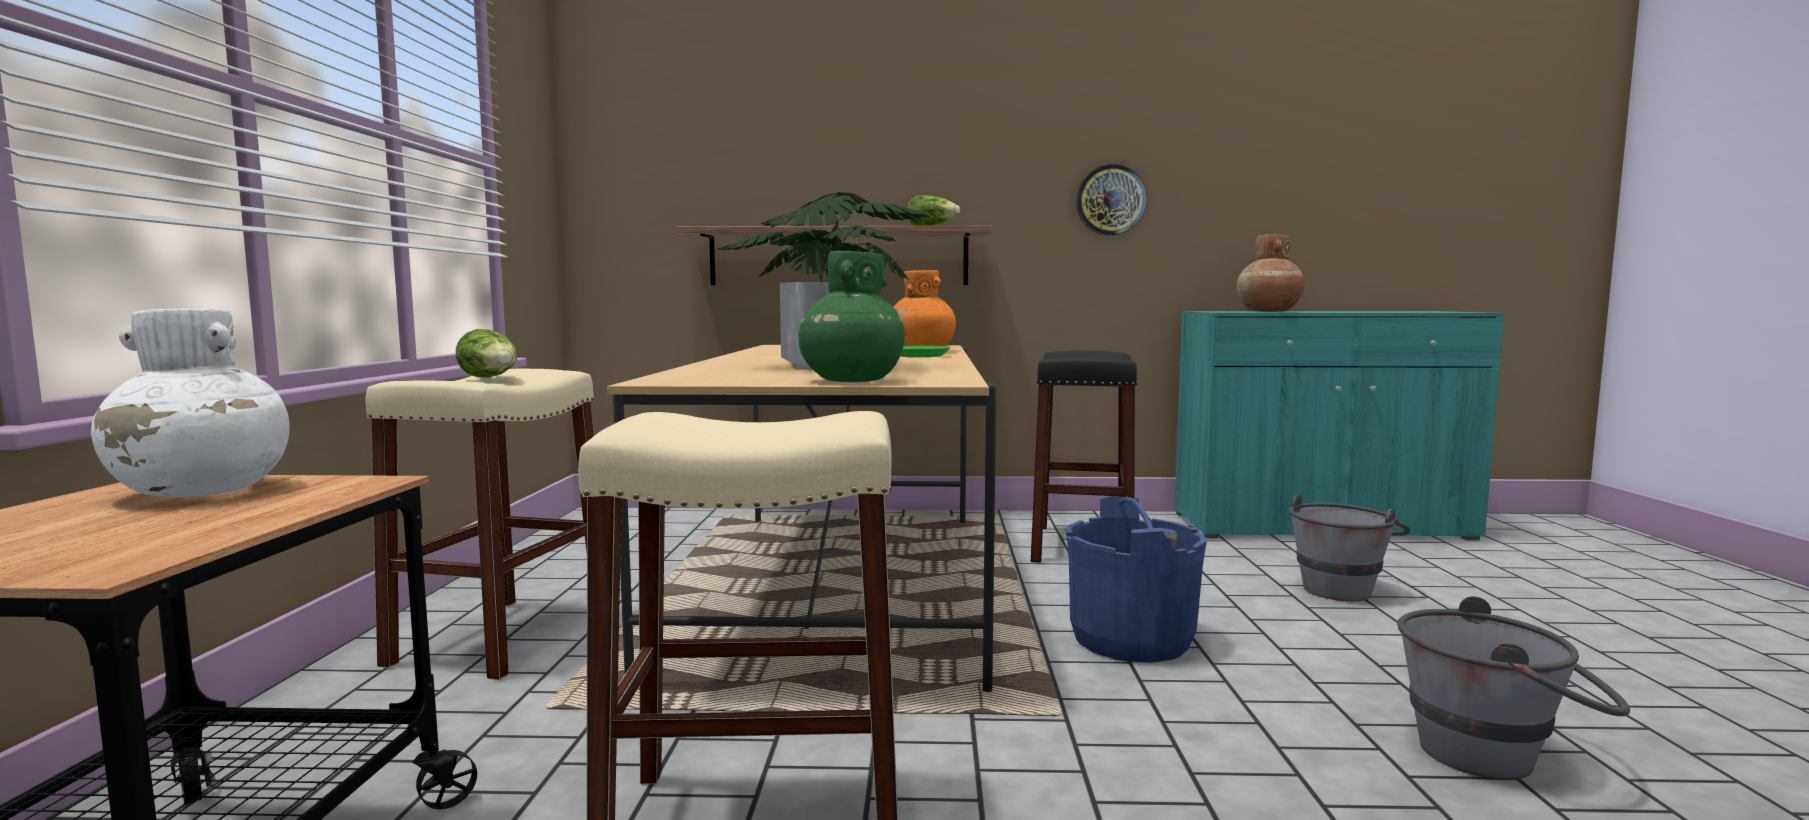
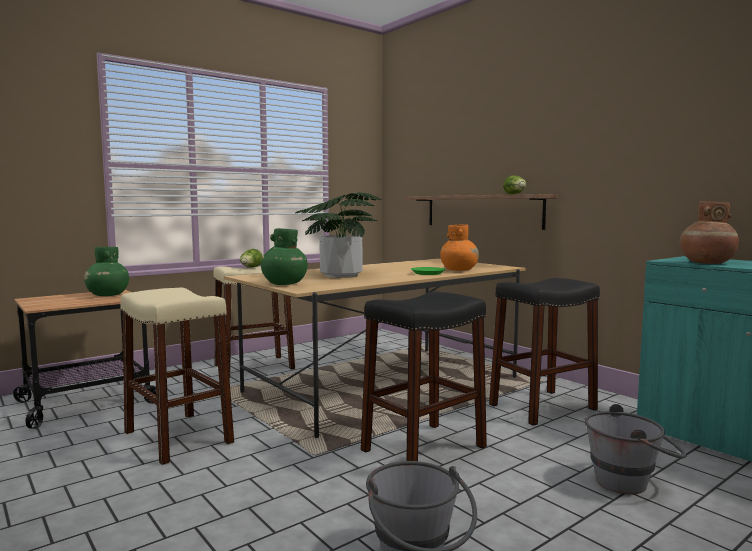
camera: 50 degrees right, 0 degrees up
(202, 492) = (107, 295): white vase -> green vase
(1110, 200) = (635, 172): wall clock -> none
(1131, 639) = (423, 448): blue bucket -> black stool

